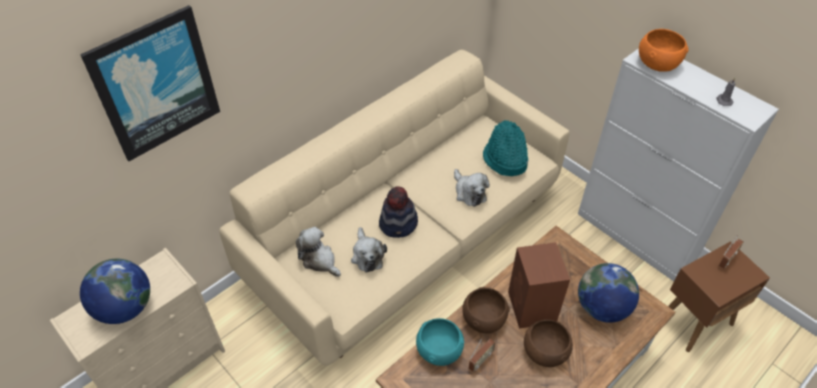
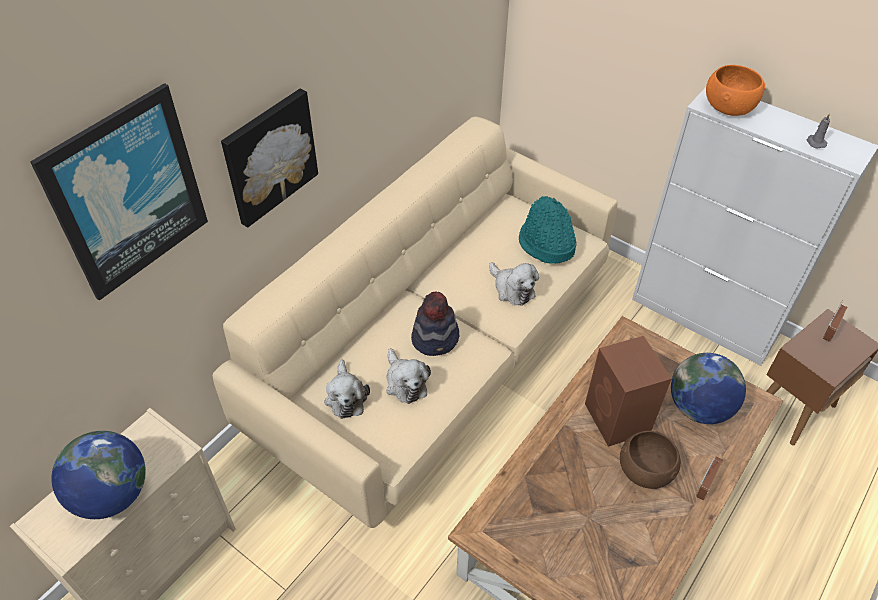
camera: 10 degrees left, 0 degrees up
(275, 66) = (269, 156): none -> picture
(319, 260) = (346, 396): plush toy -> plush toy turned 135 degrees counterclockwise
(439, 350) = (518, 487): turquoise bowl -> none
(480, 361) = (571, 494): radio -> radio (704, 485)
(483, 319) = (563, 441): brown bowl -> none

